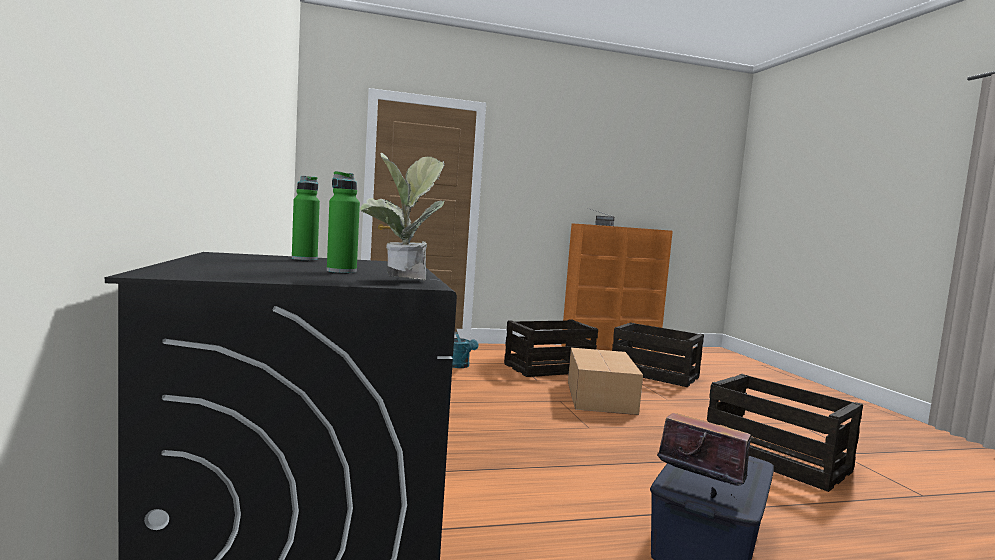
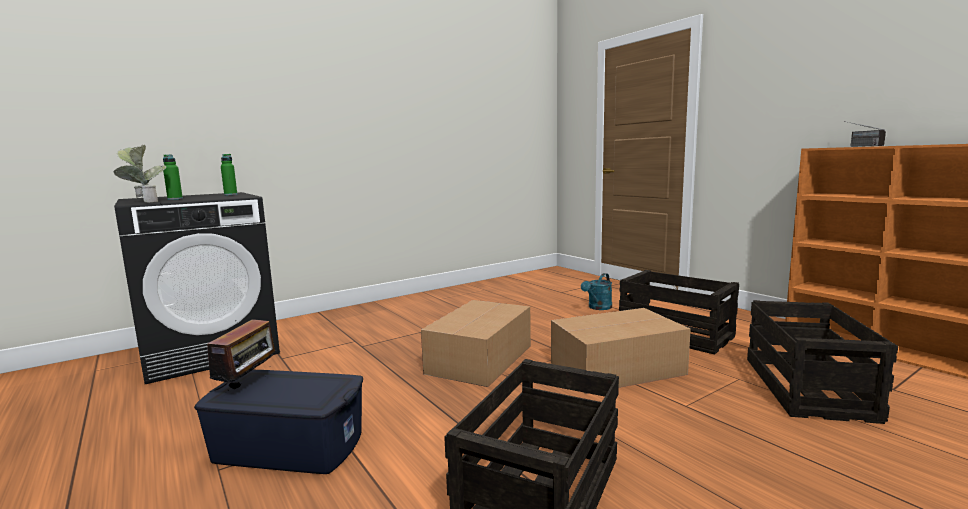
camera: 70 degrees right, 5 degrees up
(543, 426) = (481, 358): none -> cardboard box

